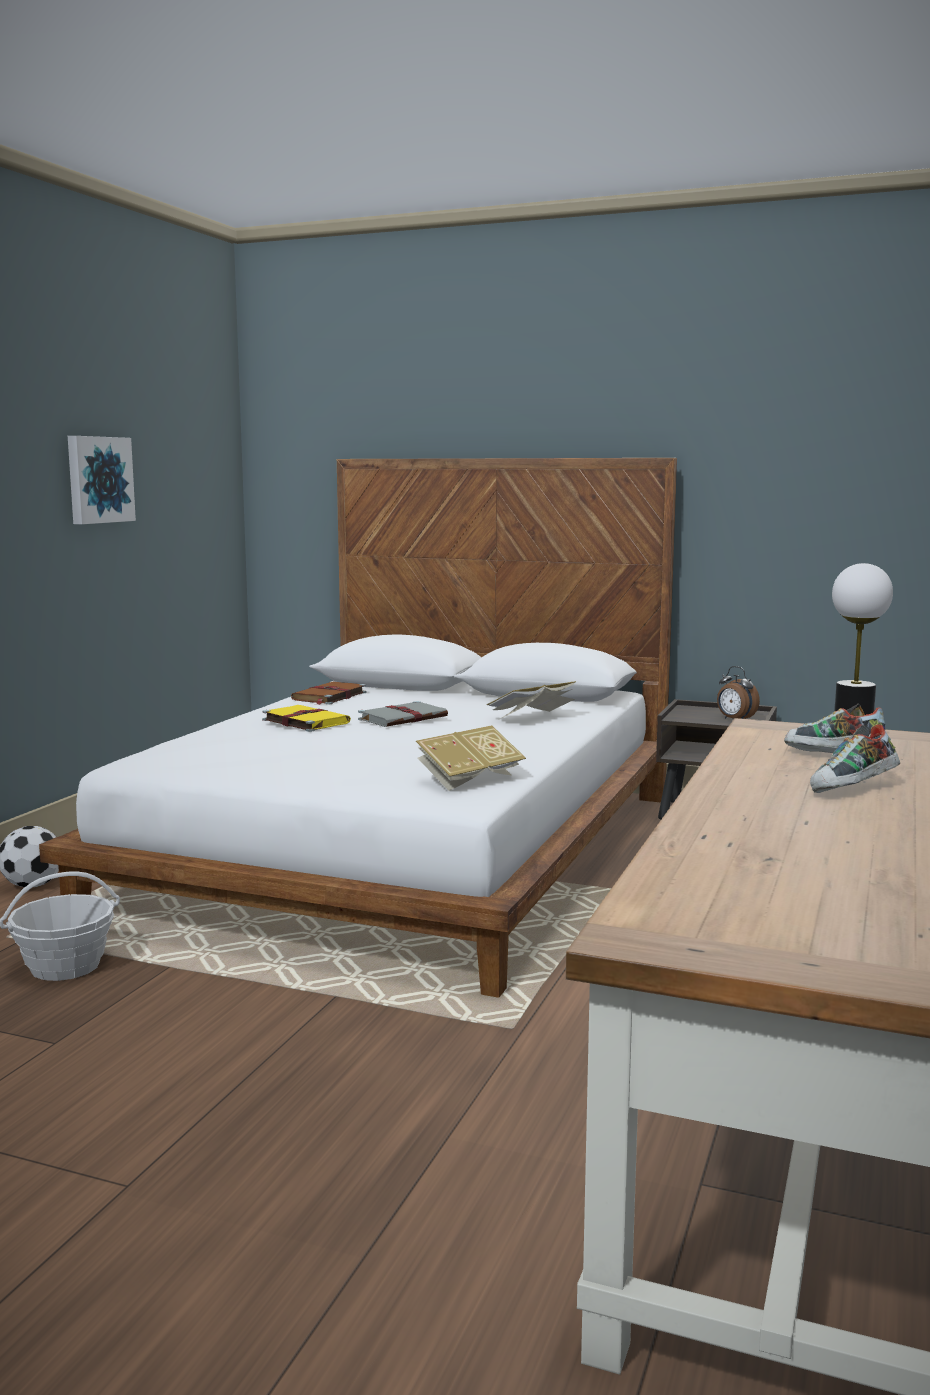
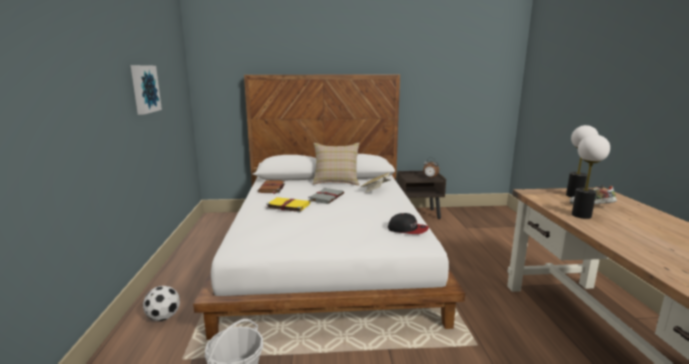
camera: 25 degrees left, 5 degrees up
(469, 779) = (408, 229): book -> cap
(476, 699) = (336, 181): none -> beige pillow
(763, 764) = (581, 215): none -> table lamp
(853, 790) = (639, 225): shoe -> none

